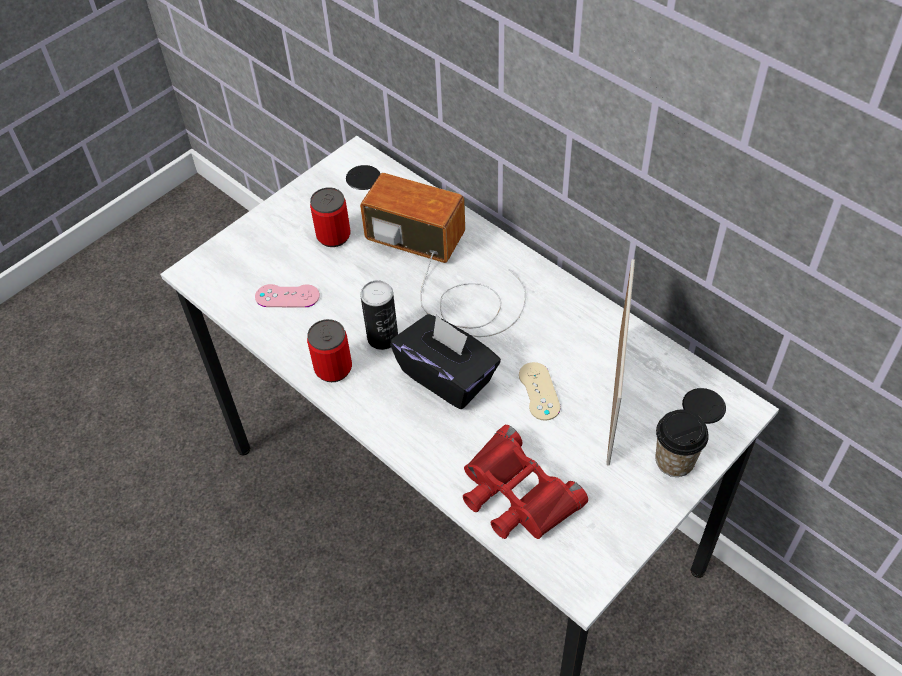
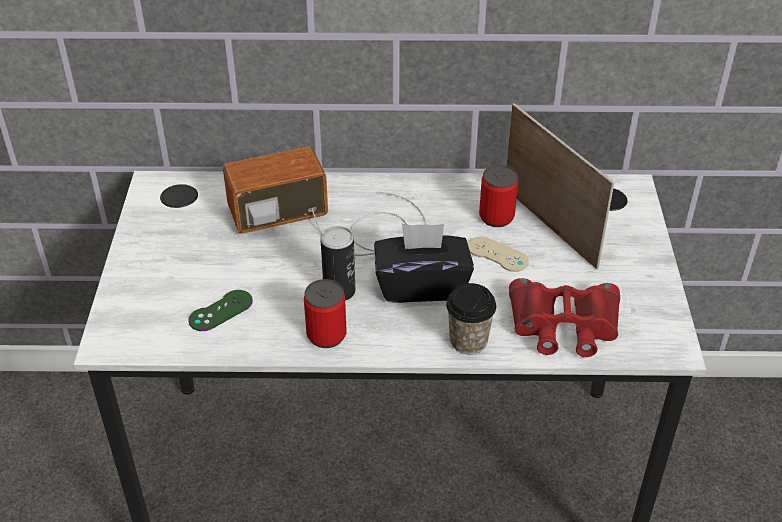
camera: 45 degrees left, 10 degrees down
(287, 296) = (221, 311): pink game controller -> green game controller
(333, 236) = (206, 248): can -> can (496, 217)
(674, 461) = (632, 240): cup -> cup (468, 341)

